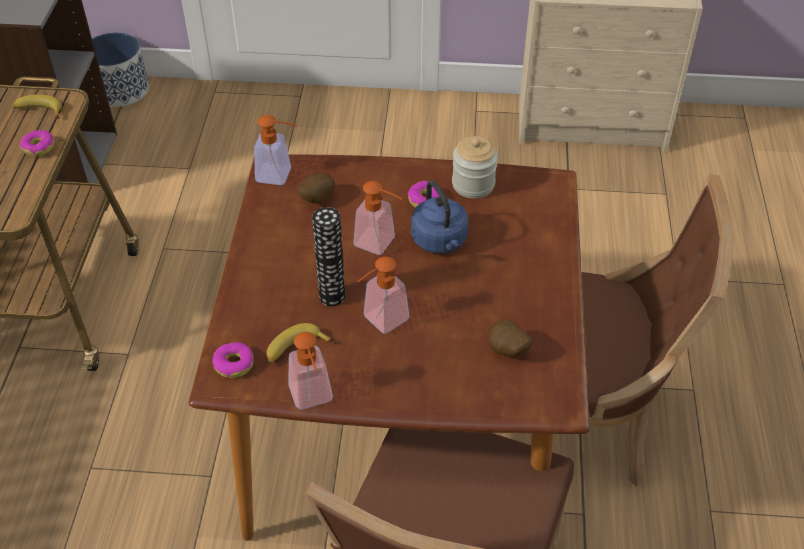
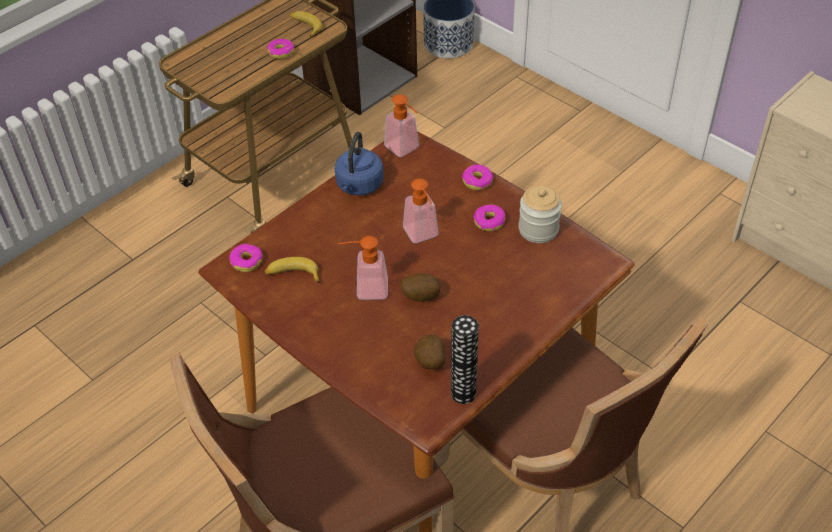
camera: 40 degrees right, 0 degrees up
(313, 399) = (270, 314): soap dispenser -> none
(316, 199) = (412, 179): potato -> potato (420, 296)
(332, 296) = (352, 253): vase -> vase (463, 393)
(377, 171) = (477, 181): none -> donut
(440, 241) = (467, 258): blue kettle -> blue kettle (359, 186)

